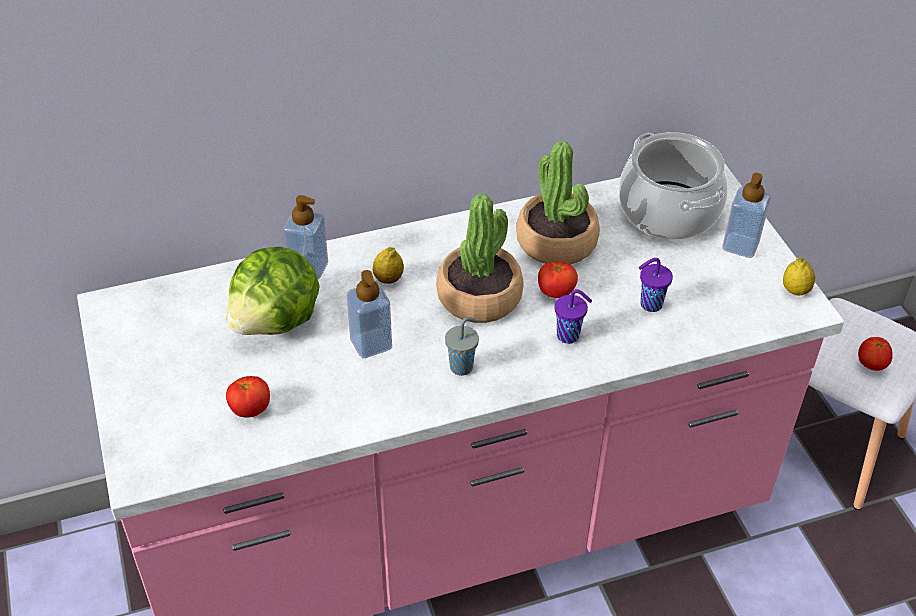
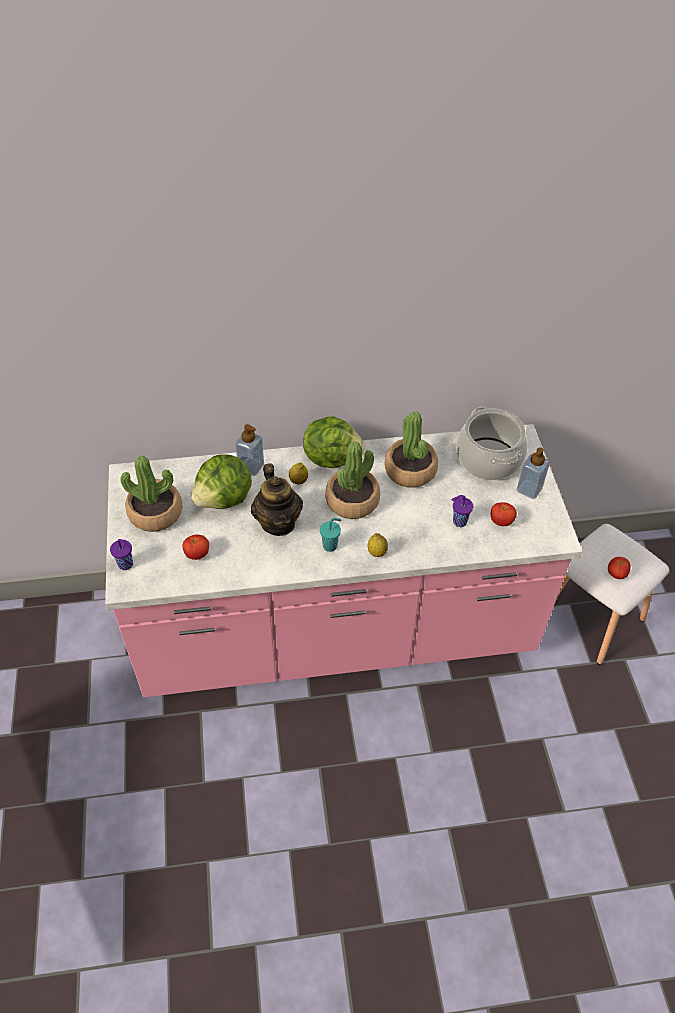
camera: 10 degrees right, 5 degrees up
(168, 356) = (155, 512): none -> potted plant
(371, 343) = (278, 522): soap dispenser -> teapot
(432, 239) = (332, 457): none -> lettuce
(462, 366) = (331, 545): grey cup -> turquoise cup
(556, 292) = (401, 505): tomato -> tomato (501, 521)
(569, 336) = (402, 535): purple cup -> purple cup (126, 565)
(795, 290) = (556, 526): lemon -> lemon (377, 552)

